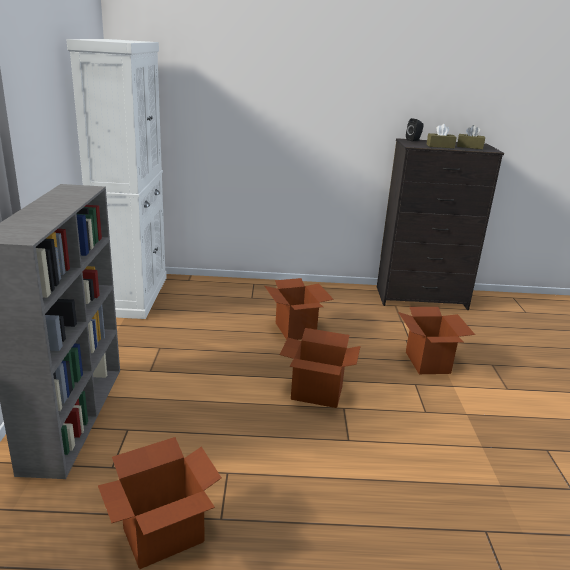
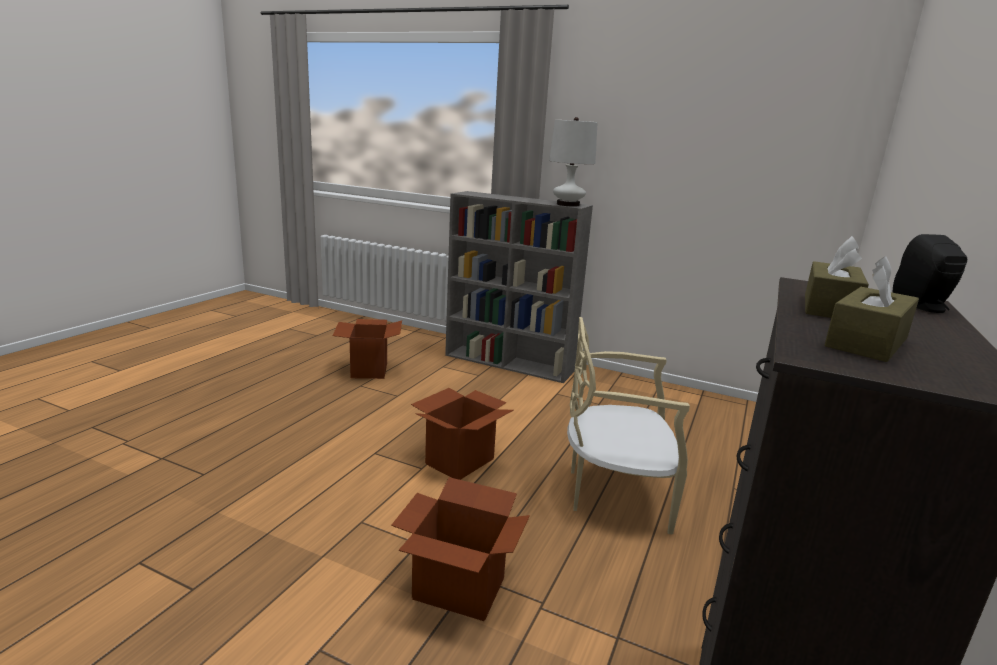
camera: 115 degrees right, 5 degrees down
(79, 190) = (568, 204): none -> white table lamp
(133, 295) = (734, 410): white cabinet -> none
(295, 330) = (614, 494): cardboard box -> beige chair

